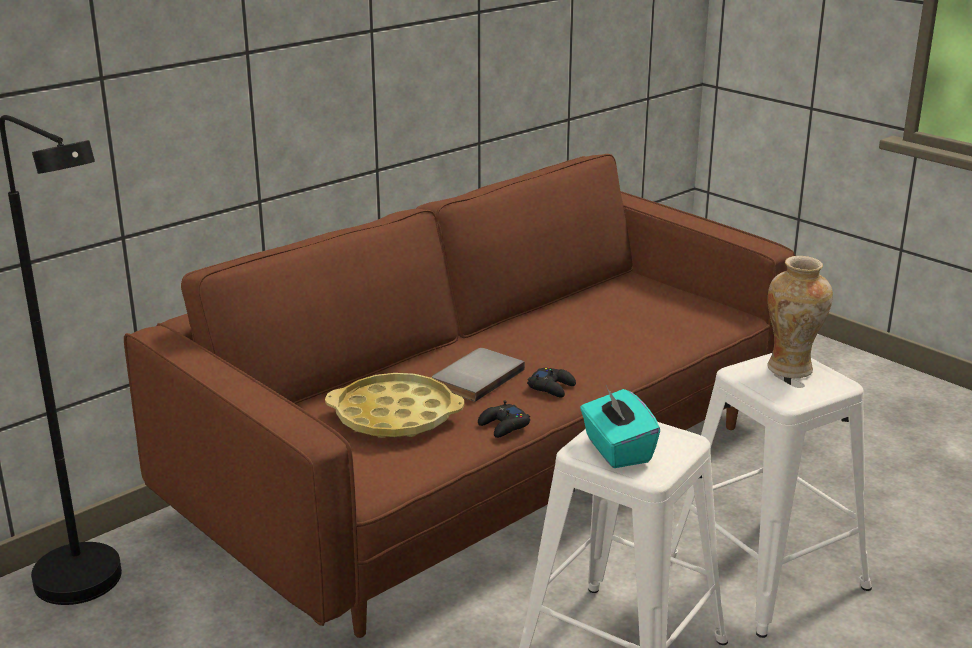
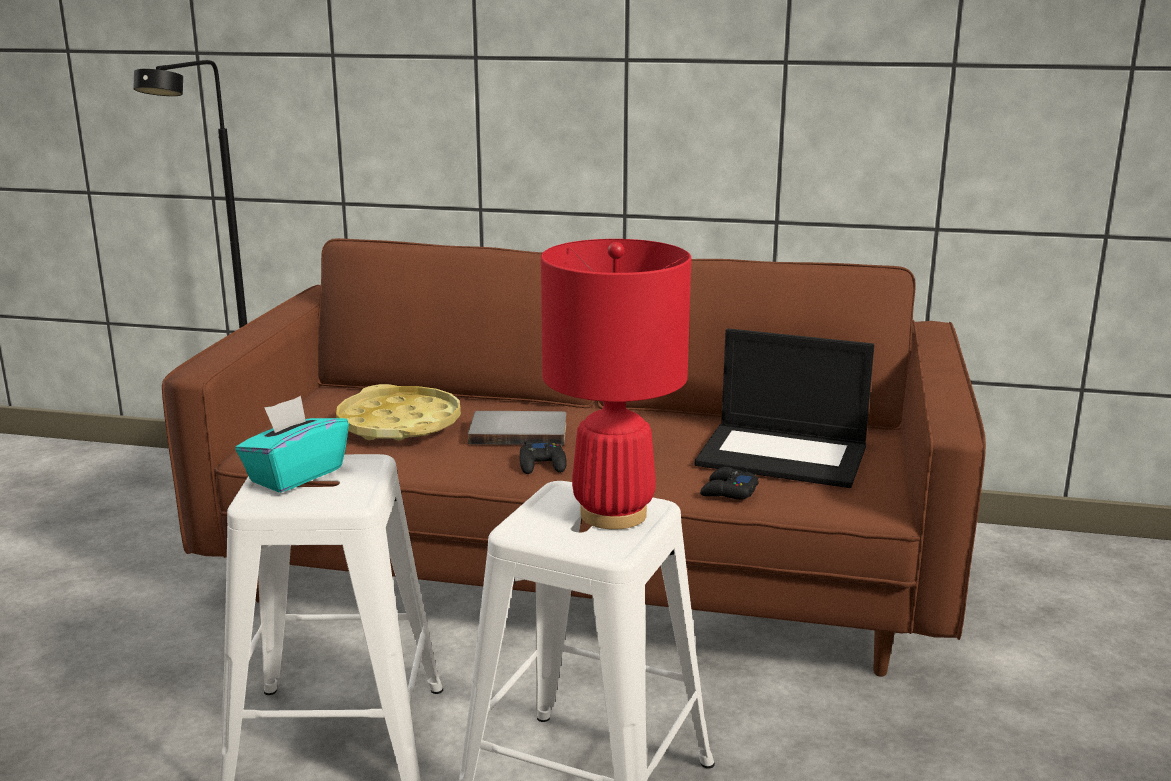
camera: 55 degrees right, 5 degrees down
(504, 426) = (433, 467): black game controller -> black game controller (728, 492)
(632, 312) = (784, 455): none -> laptop
(791, 369) = (612, 514): vase -> red table lamp

